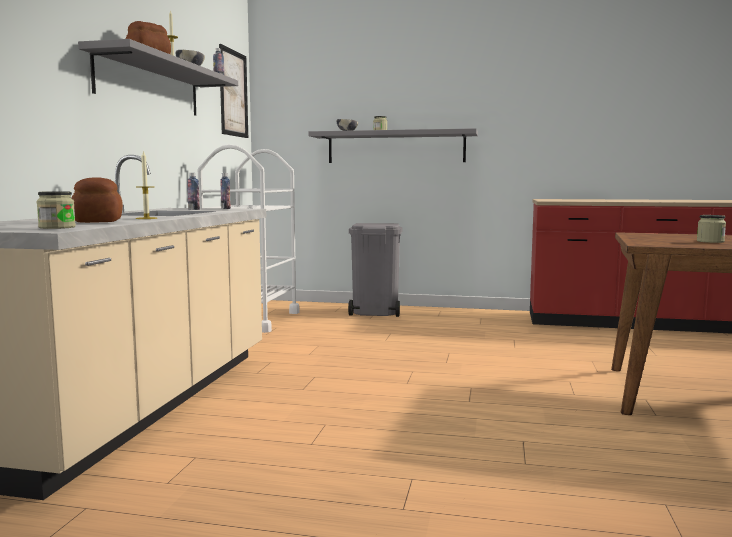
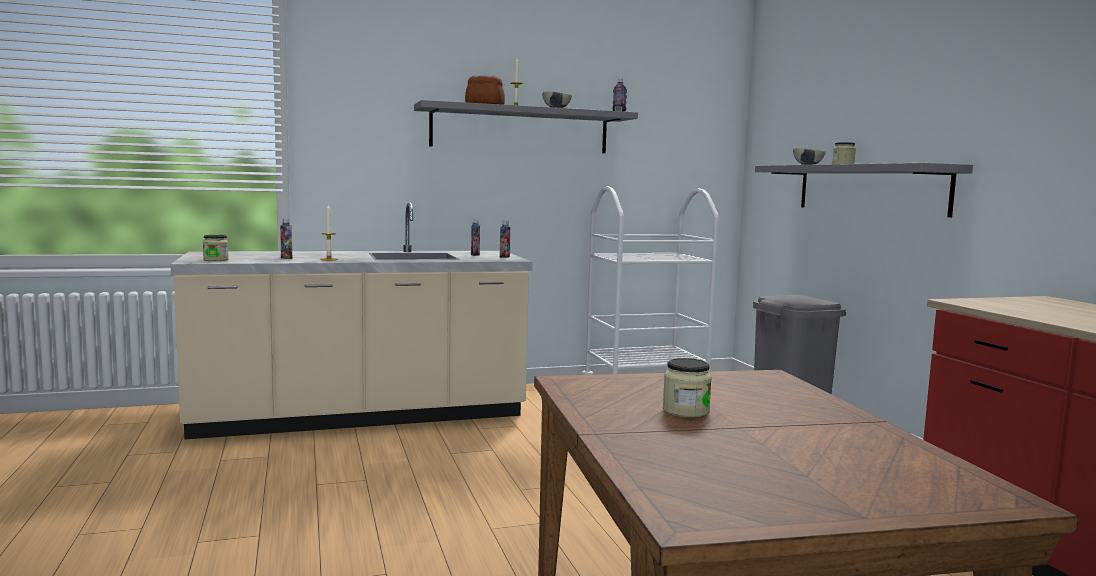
camera: 60 degrees right, 0 degrees up
(99, 221) = (286, 258): bread -> bottle
(233, 93) = (698, 120): picture -> none

